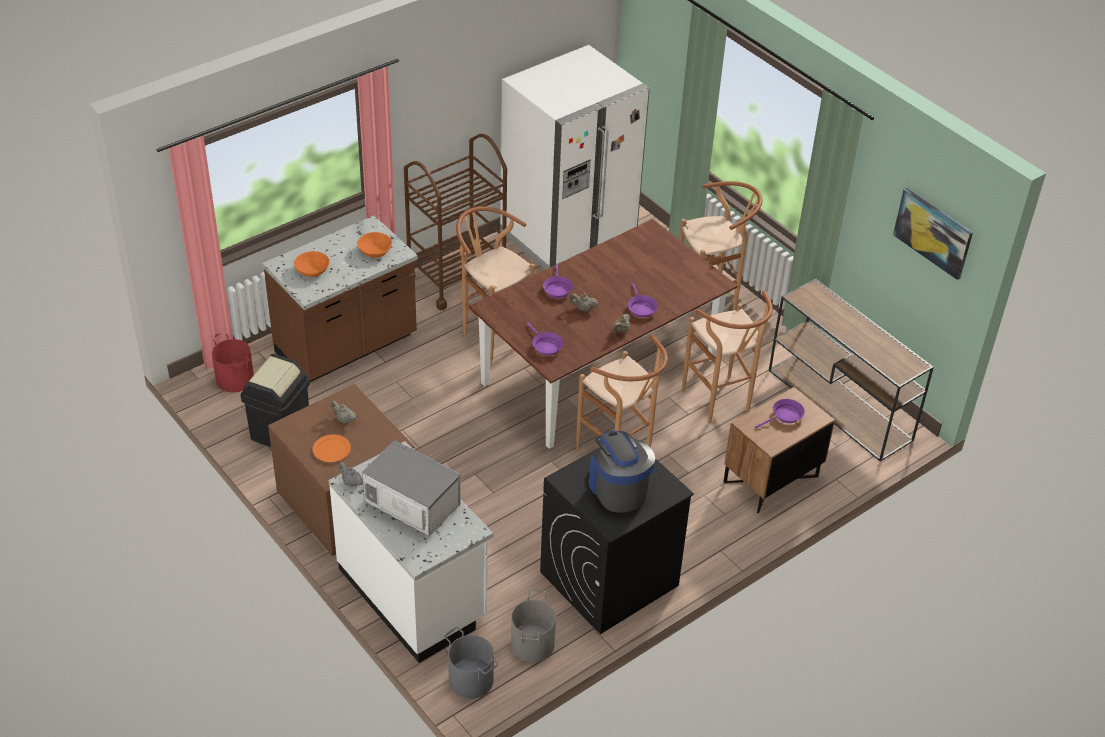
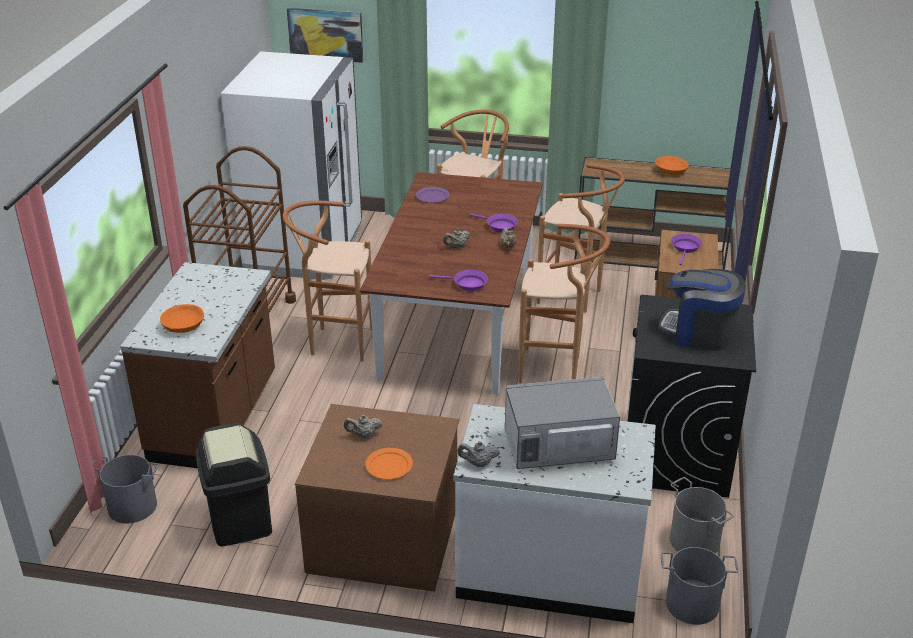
camera: 40 degrees left, 10 degrees down
(234, 379) = (132, 507): red bucket -> grey bucket
(375, 250) = (225, 285): orange bowl -> orange bowl (670, 171)
(557, 289) = (415, 244): purple frying pan -> none
(630, 250) = (432, 196): none -> purple plate
(933, 233) = (698, 50): picture -> picture (325, 34)

